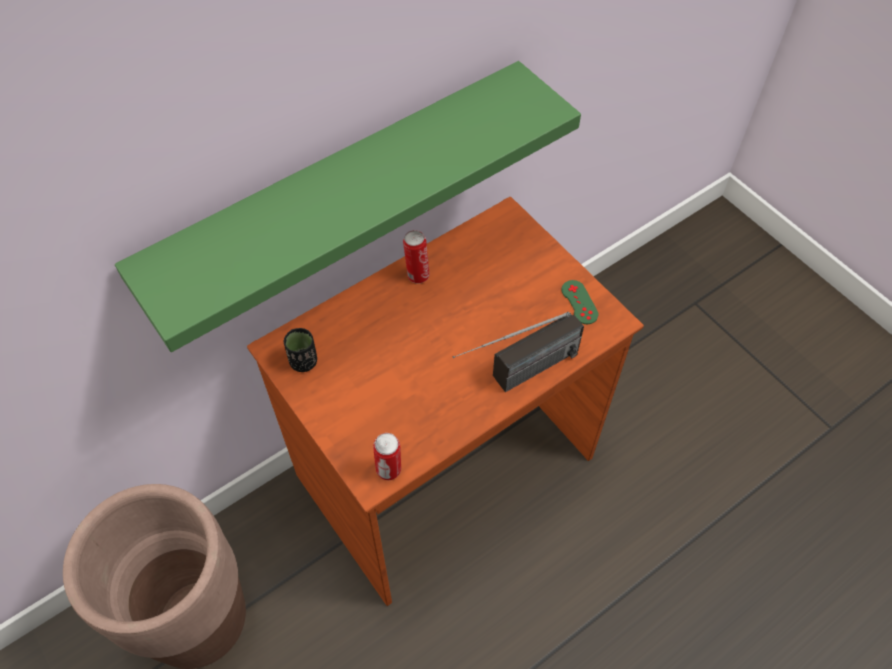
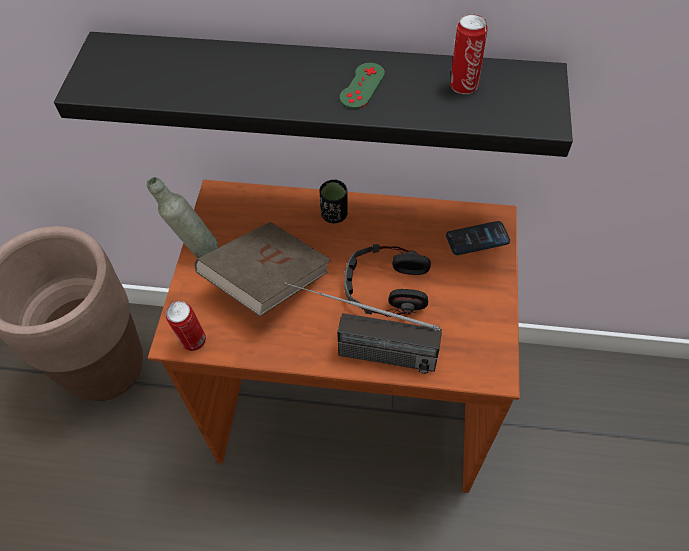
camera: 45 degrees right, 0 degrees up
(303, 362) = (225, 218): black cup -> black cup (334, 215)
(308, 404) = (195, 250): none -> grey bottle
(339, 190) = (323, 89): green shelf -> black shelf
(394, 382) = (267, 281): none -> brown book
(417, 275) = (371, 215): can -> can (463, 85)
(485, 320) = (386, 287): none -> headphones
(510, 238) = (477, 239): none -> phone
(579, 302) = (480, 333): green game controller -> green game controller (362, 86)

